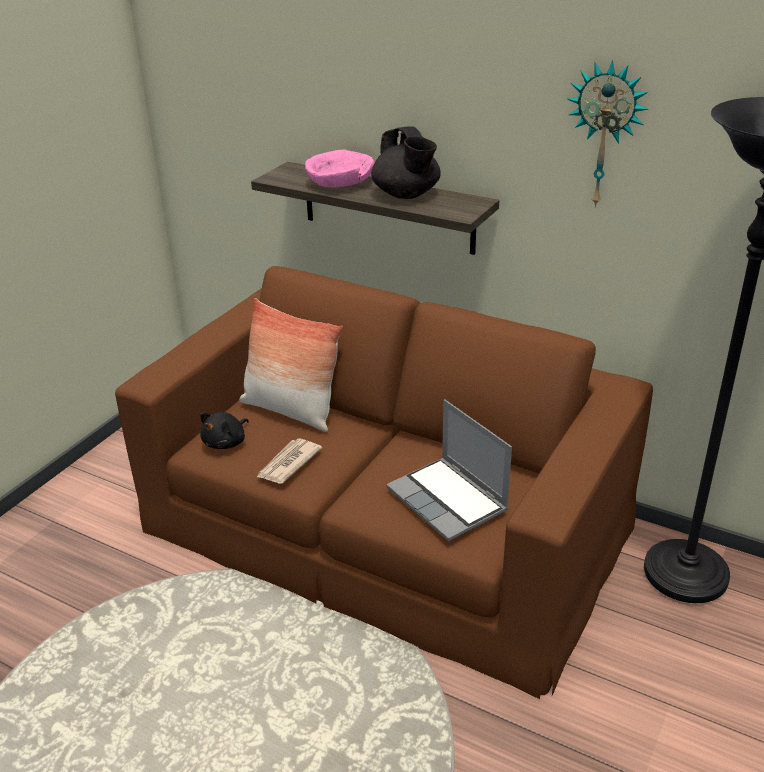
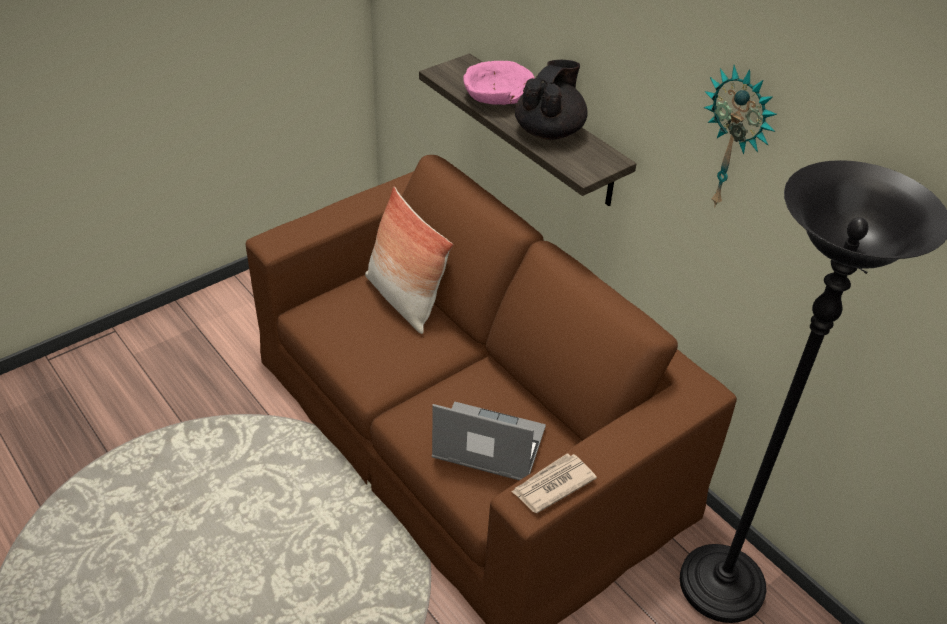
camera: 20 degrees right, 10 degrees up
(226, 442) = (332, 315): black plush toy -> none
(288, 463) = (370, 356): newspaper -> newspaper (552, 485)
(406, 195) = (549, 131): black teapot -> black teapot turned 150 degrees counterclockwise
(449, 500) = (487, 445): laptop -> laptop turned 120 degrees clockwise

